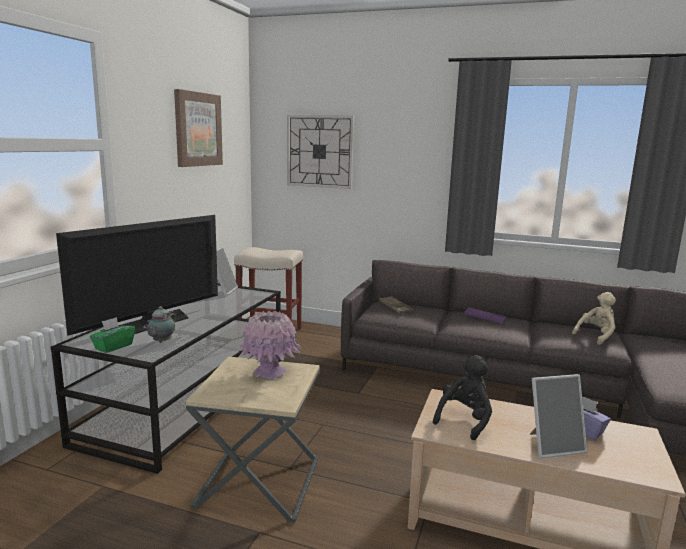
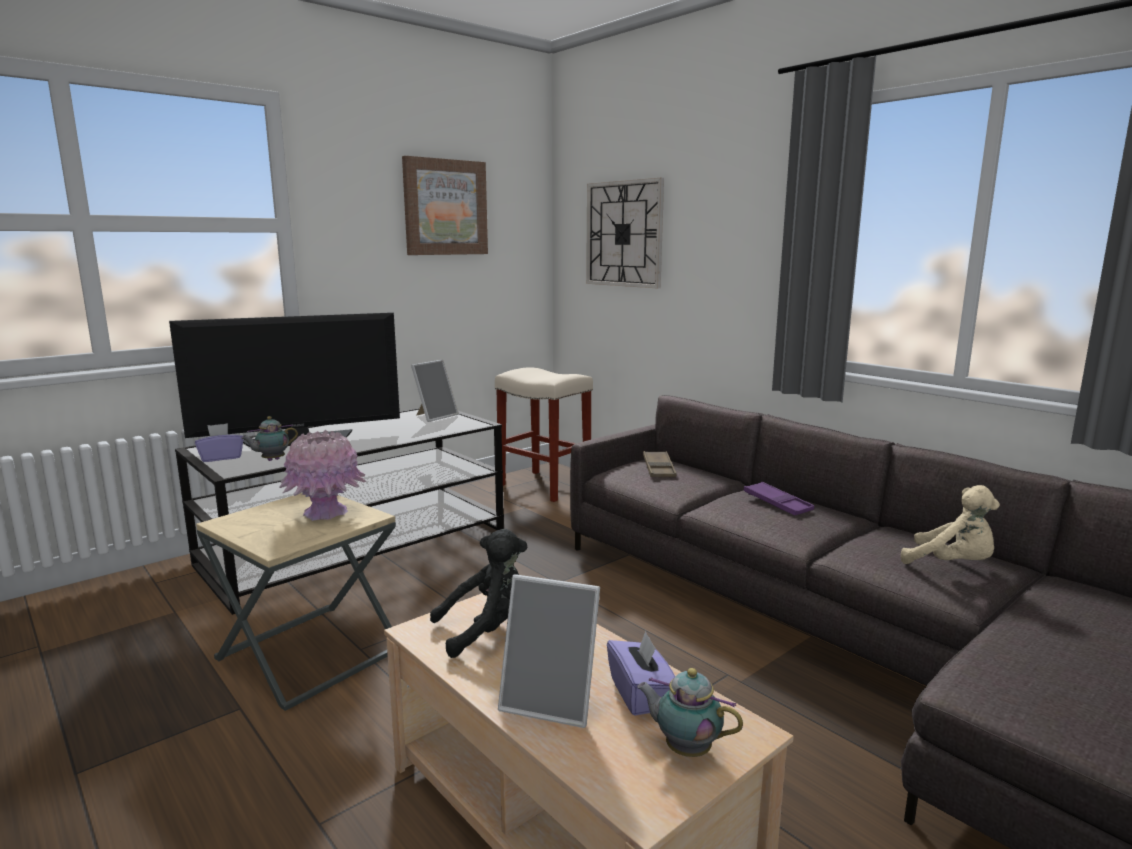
camera: 30 degrees right, 0 degrees up
(113, 347) = (221, 457): green tissue box -> purple tissue box
(596, 336) = (951, 564): beige plush toy -> beige plush toy turned 45 degrees clockwise
(633, 448) = (685, 749): none -> teapot

